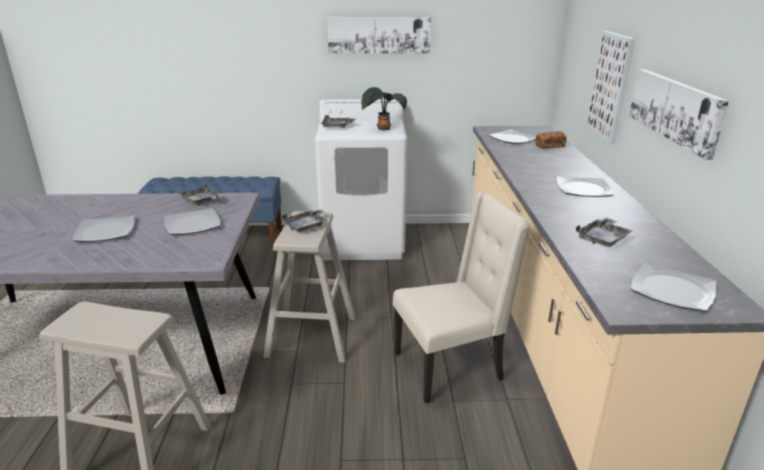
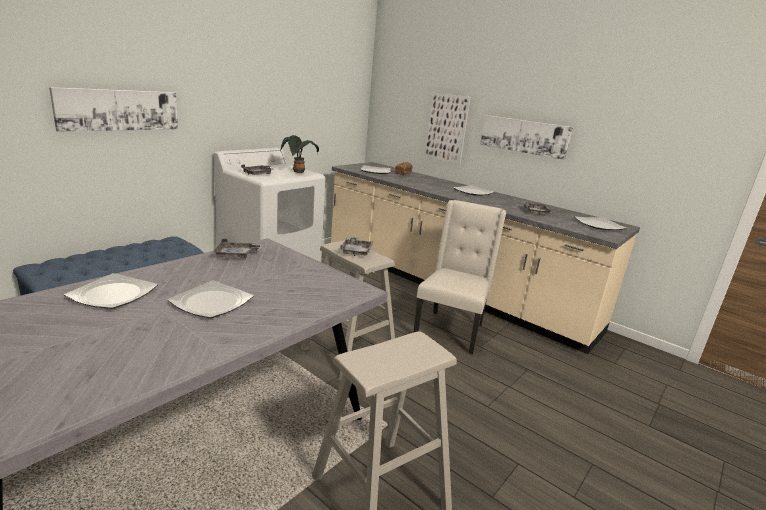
camera: 50 degrees left, 5 degrees down
(192, 225) = (279, 273): plate -> plate (113, 294)
(379, 35) = (259, 91): picture -> picture (119, 110)

